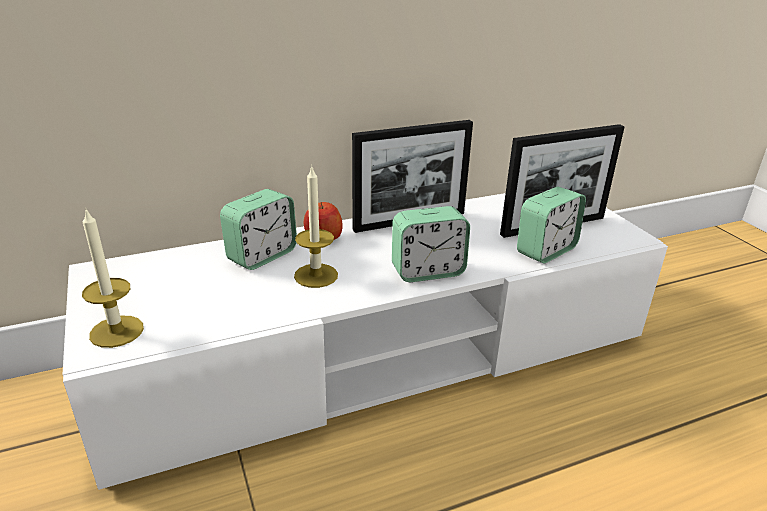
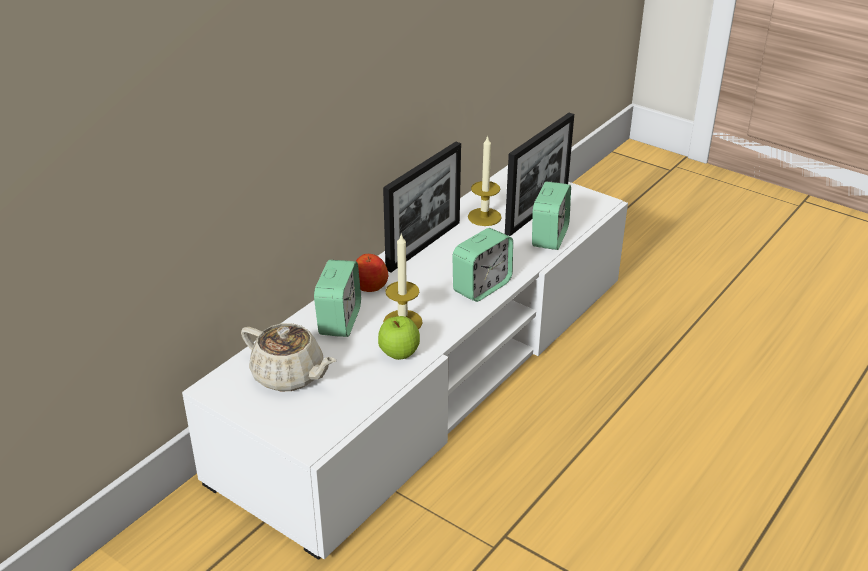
camera: 30 degrees left, 5 degrees up
(116, 331) = (306, 423): candle -> candle (484, 217)
(162, 284) = (289, 376): none -> beige teapot
(278, 302) = (399, 354): none -> apple

